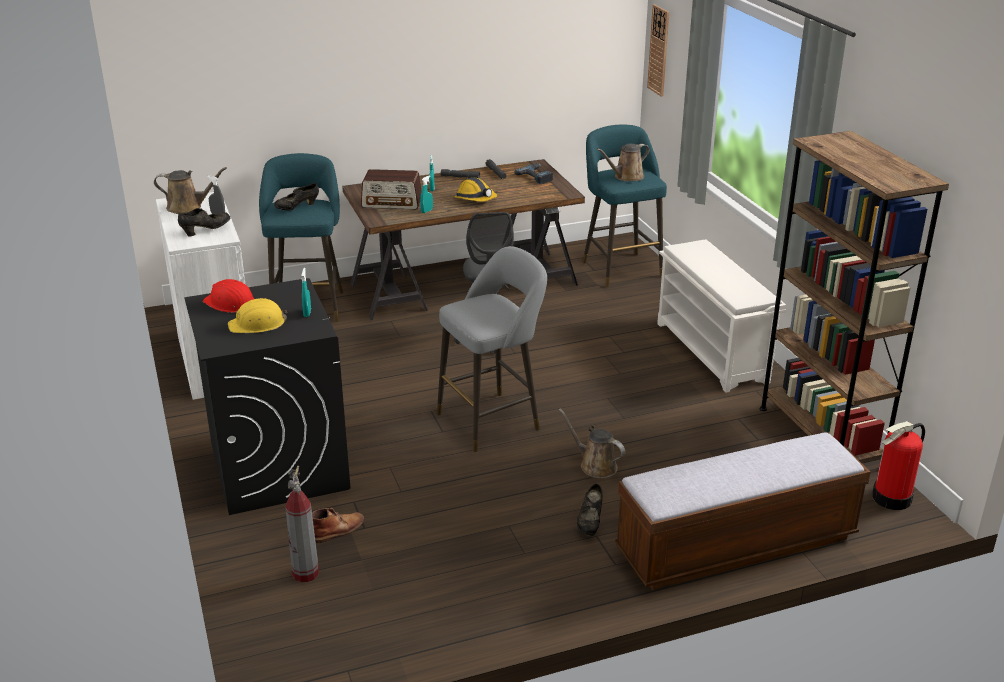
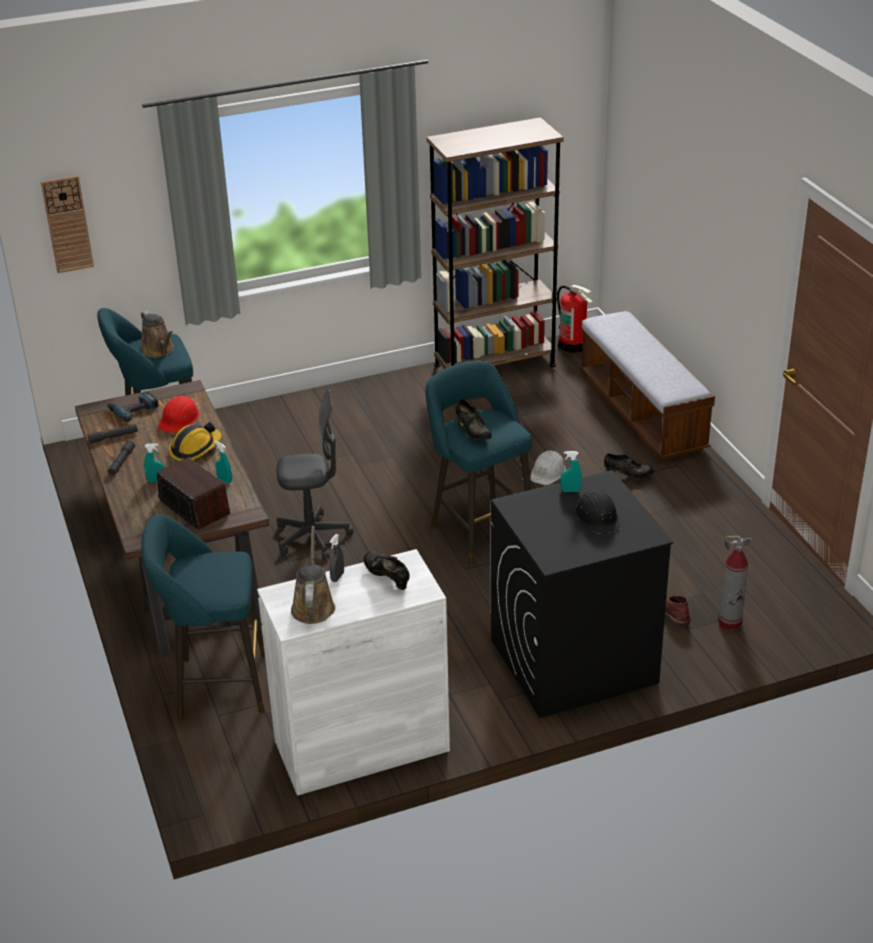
camera: 90 degrees left, 5 degrees up
(230, 303) = (555, 541): red hard hat -> red hard hat (179, 419)
(257, 324) = (597, 517): yellow hard hat -> black hard hat
(297, 207) = (207, 575): black shoe -> black shoe (473, 433)
(392, 203) = (194, 507): radio -> radio turned 45 degrees counterclockwise
(493, 420) = (479, 529): grey stool -> turquoise stool
(595, 465) = (548, 472): brown watering can -> white hard hat
(713, 352) = (355, 405): white shoe rack -> none

